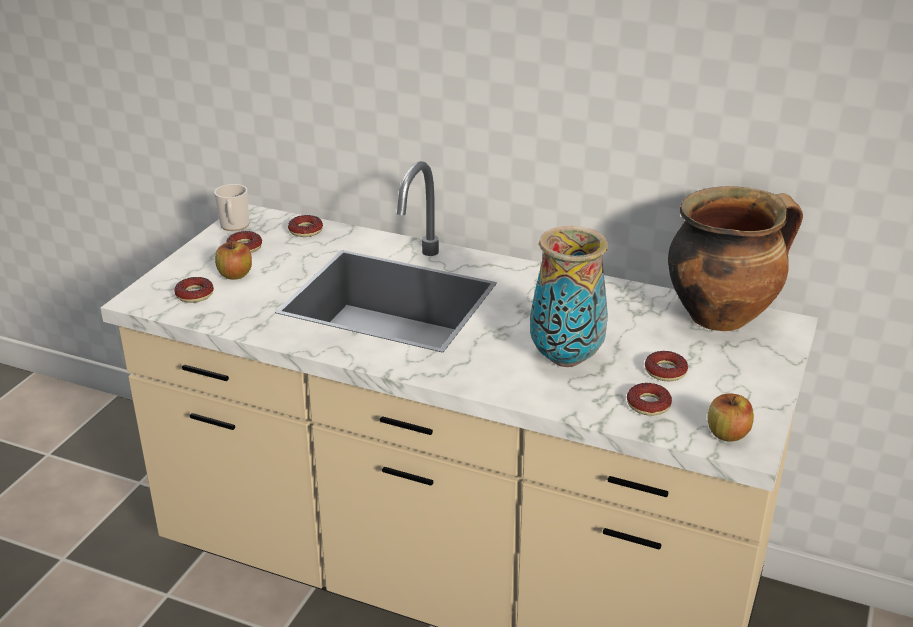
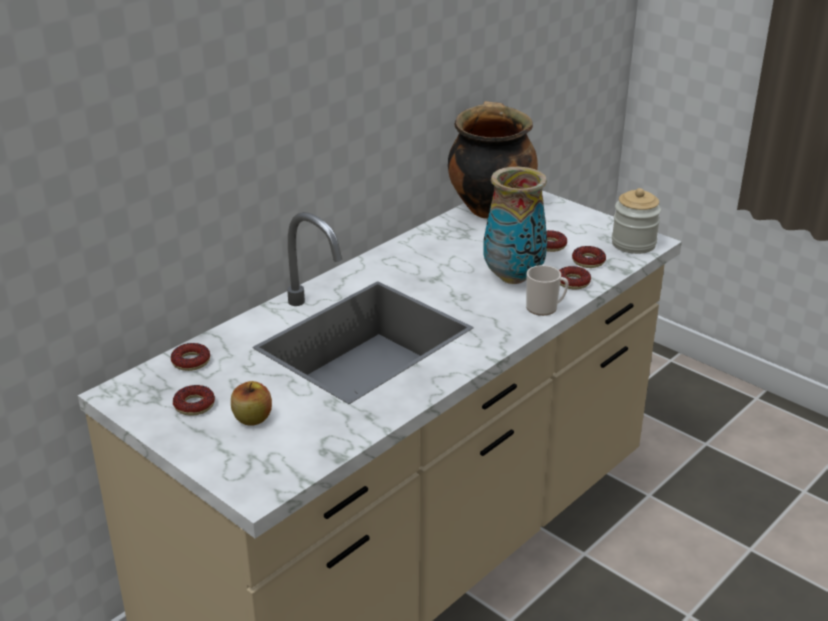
camera: 70 degrees left, 0 degrees up
(195, 294) = (276, 450): donut -> donut (573, 282)
(234, 226) = (136, 406): mug -> mug (545, 308)
(727, 434) = (633, 244): apple -> jar

